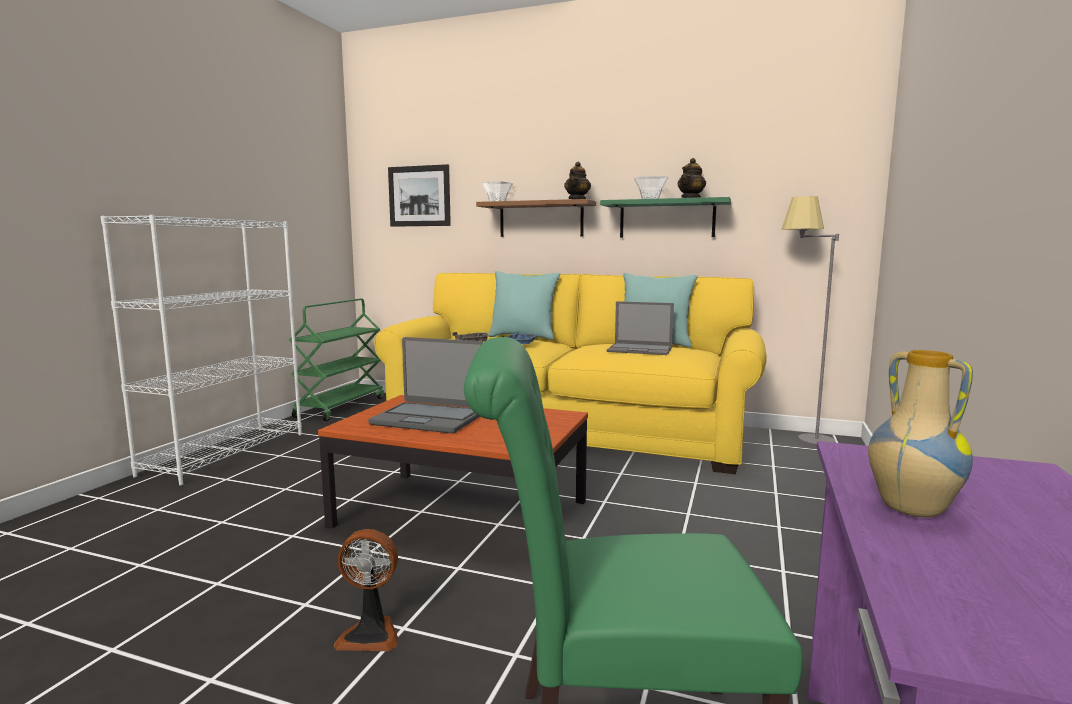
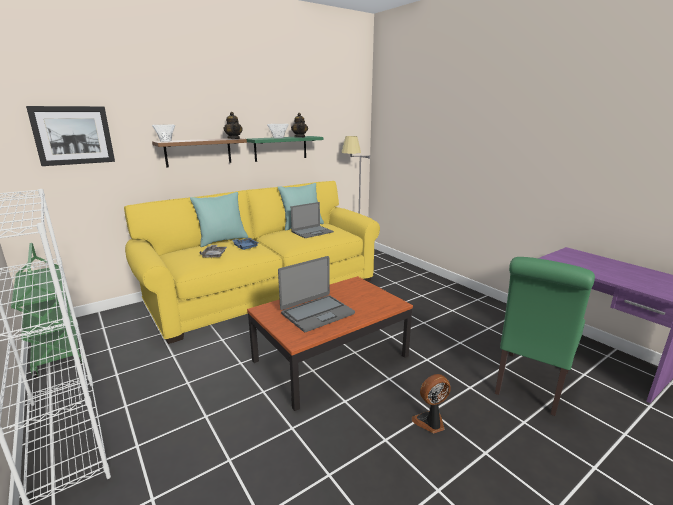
camera: 55 degrees left, 10 degrees up
(371, 634) = (430, 422): fan -> fan turned 150 degrees counterclockwise
(909, 509) = (598, 272): vase -> none

